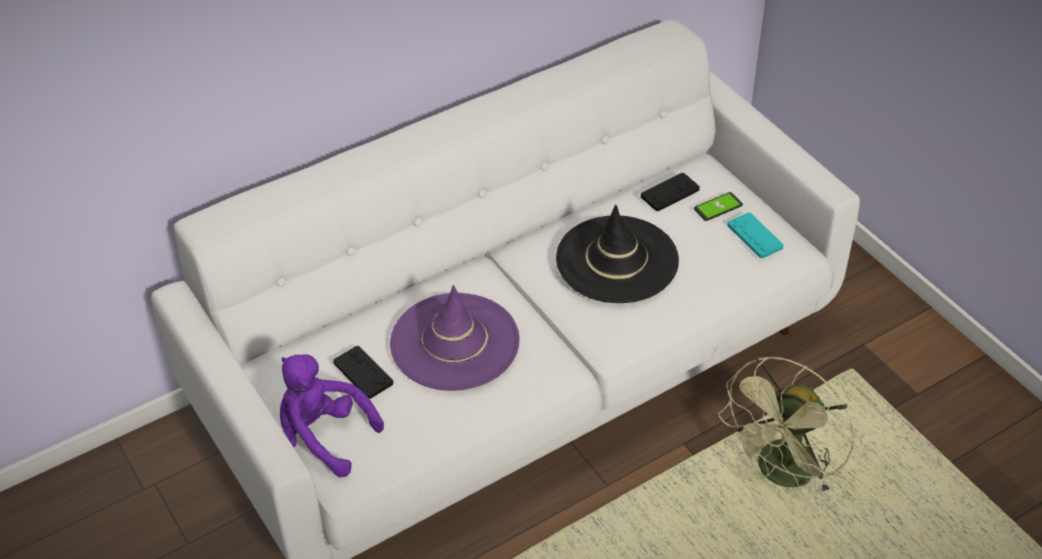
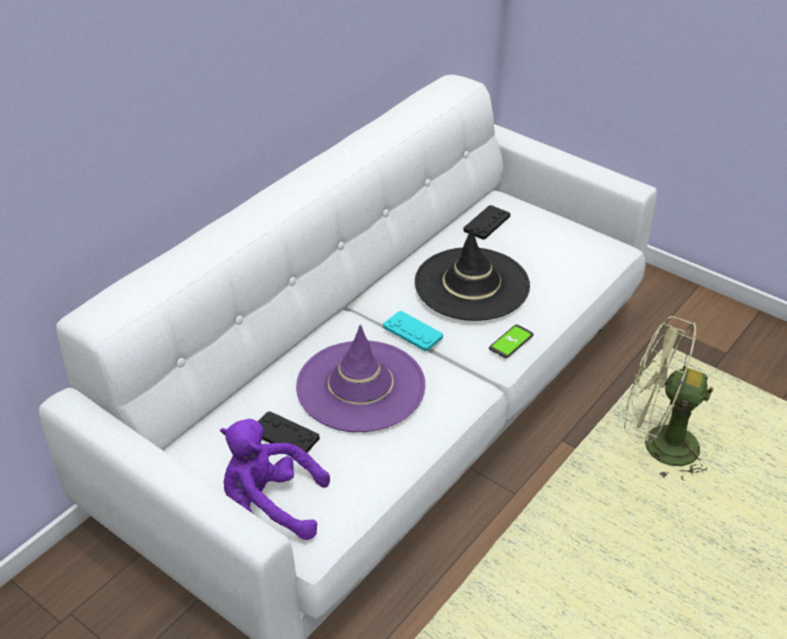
camera: 20 degrees left, 5 degrees down
(718, 207) = (533, 226): phone -> phone (511, 342)
(754, 236) = (576, 242): turquoise game controller -> turquoise game controller (412, 332)
(782, 475) = (657, 445): green fan -> green fan turned 90 degrees clockwise

